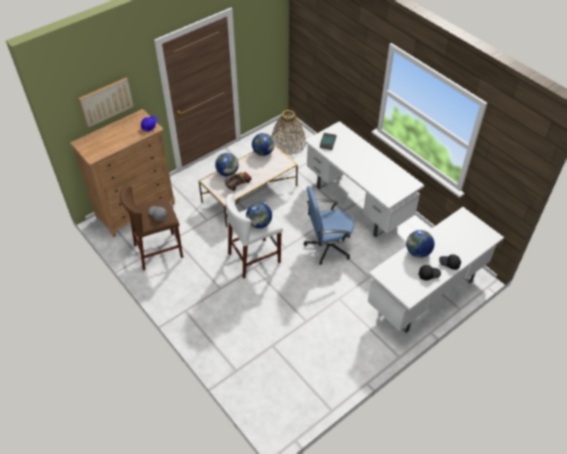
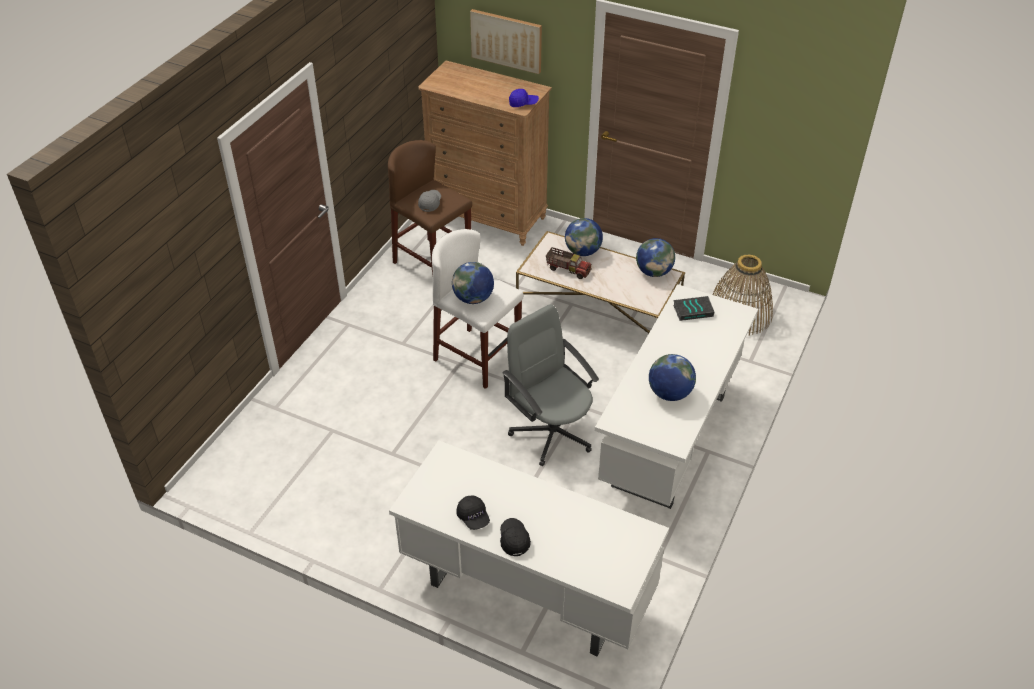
camera: 65 degrees right, 5 degrees down
(327, 246) = (551, 432): blue office chair -> grey office chair
(418, 252) = (516, 490): globe -> globe (669, 393)

